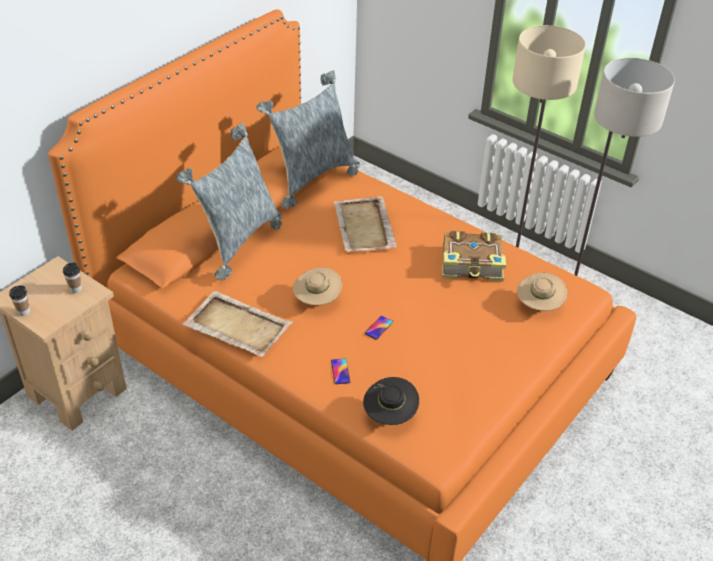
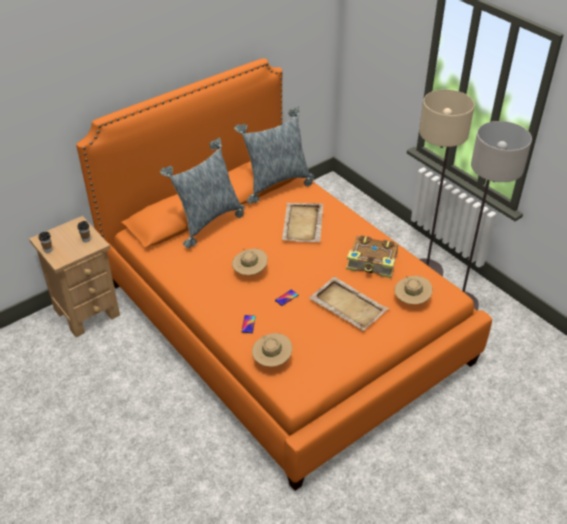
camera: 15 degrees right, 0 degrees up
(237, 326) = (188, 281): beige tray -> beige tray (347, 305)
(390, 415) = (272, 360): black hat -> beige hat

